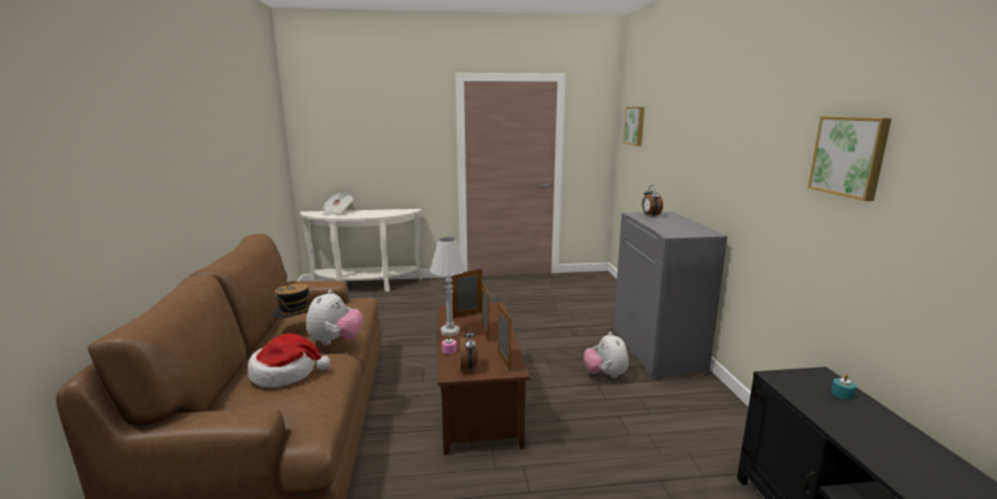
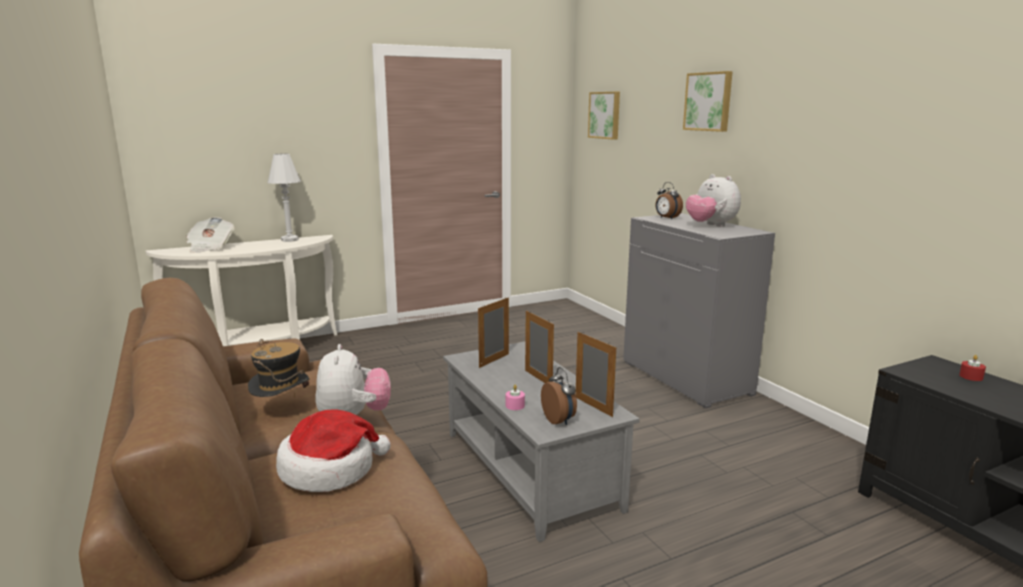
camera: 20 degrees left, 0 degrees up
(450, 331) = (492, 384): white table lamp -> white table lamp (289, 240)
(476, 400) = (527, 470): brown coffee table -> grey coffee table
(605, 375) = (653, 413): plush toy -> plush toy (711, 225)
(842, 394) = (971, 377): turquoise candle -> red candle
(850, 156) = (943, 131): picture -> picture (709, 101)

